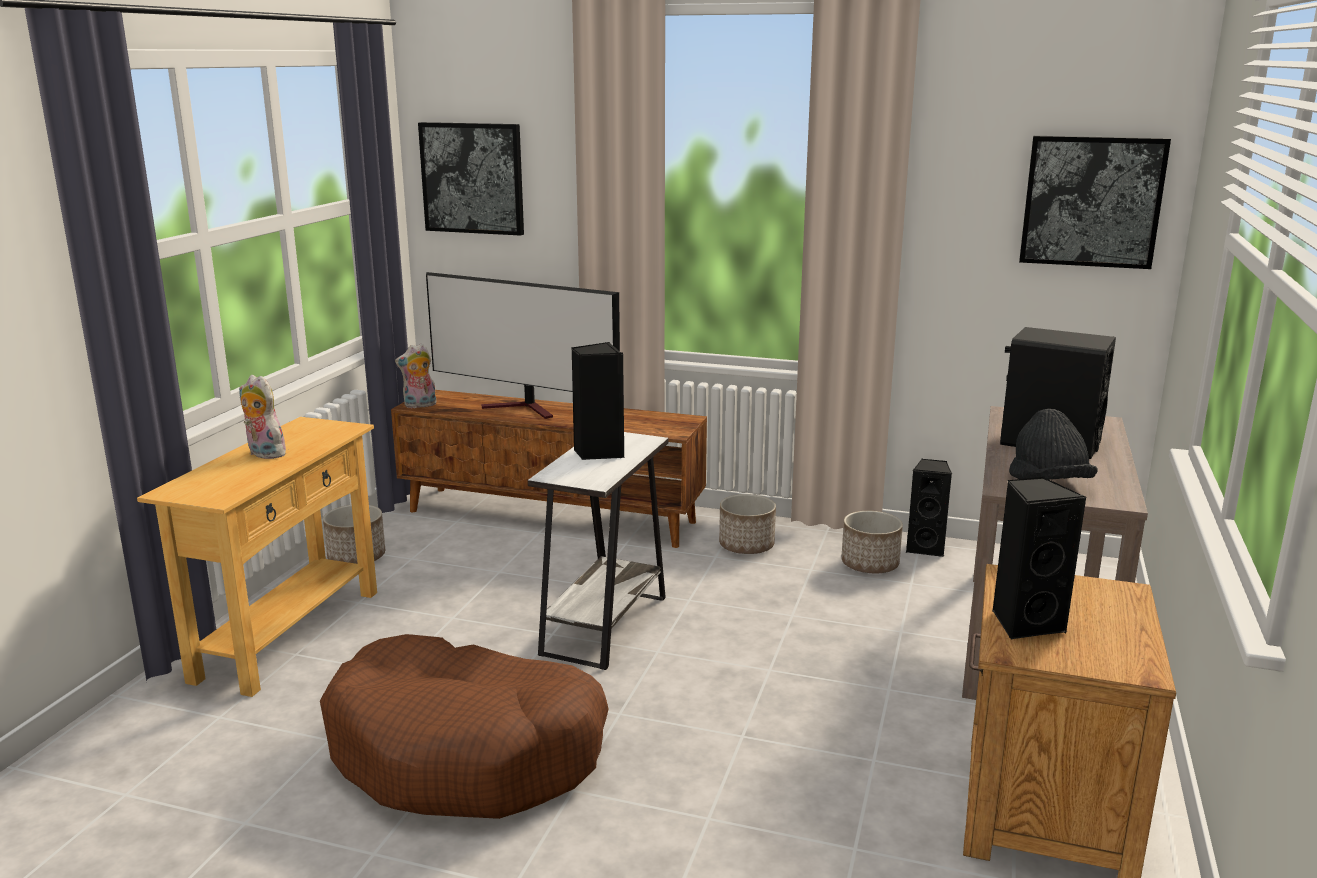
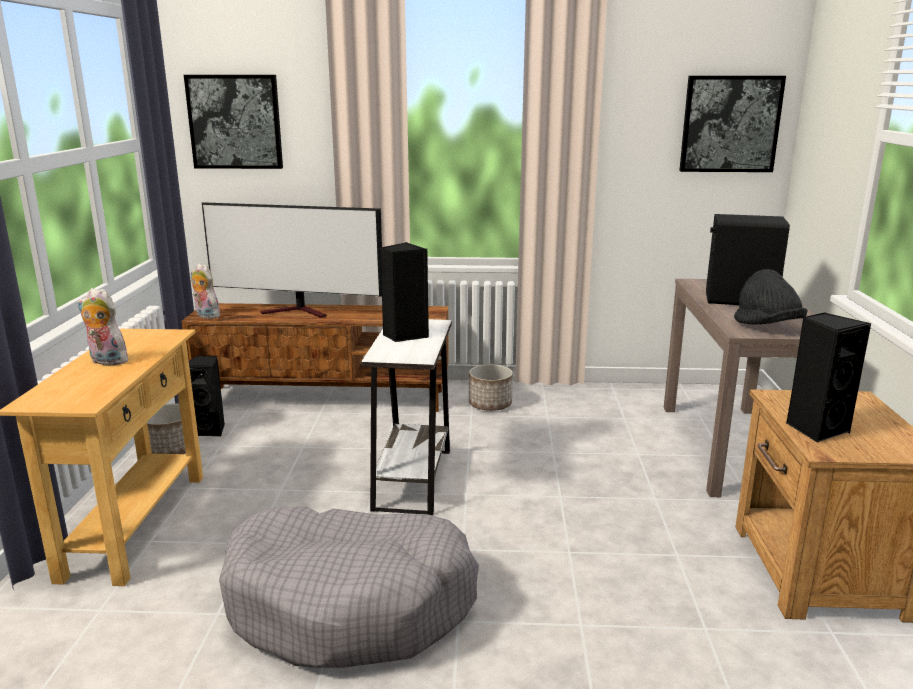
camera: 15 degrees left, 0 degrees up
(419, 405) = (205, 316): plush toy -> plush toy turned 75 degrees clockwise
(467, 753) = (351, 604): brown dog bed -> grey dog bed
(870, 564) = (588, 408): planter -> none
(926, 548) = (619, 392): black speaker -> black speaker (210, 430)

